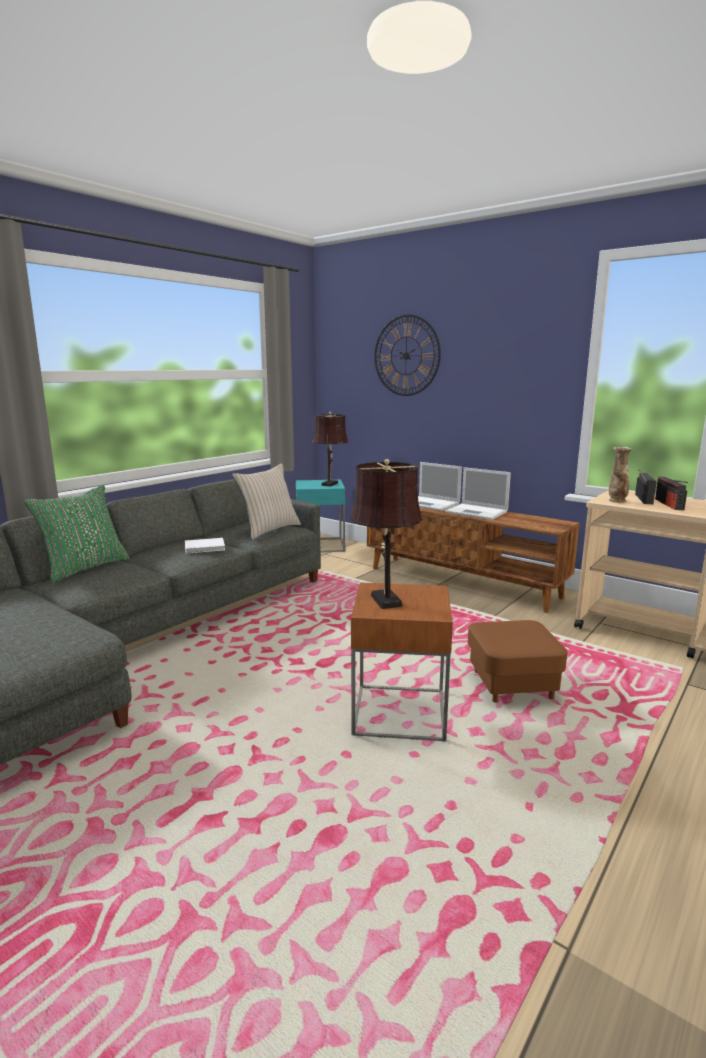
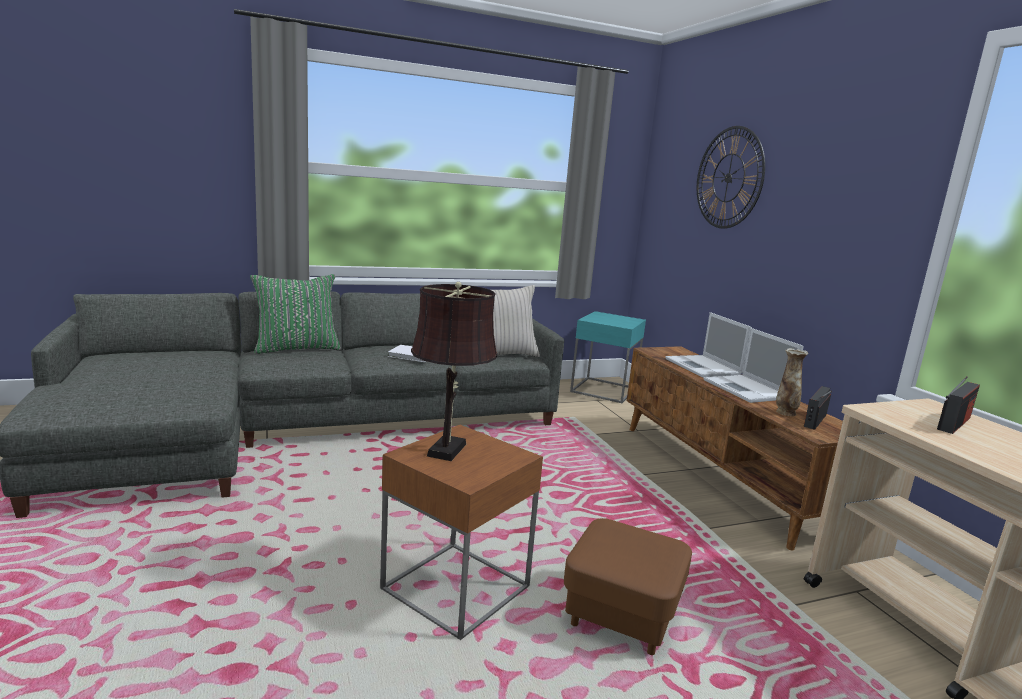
camera: 30 degrees right, 0 degrees up
(330, 484) = (624, 322): brown table lamp -> none
(616, 501) = (897, 415): vase -> vase (785, 412)
(669, 504) = (983, 441): radio -> radio (815, 420)

